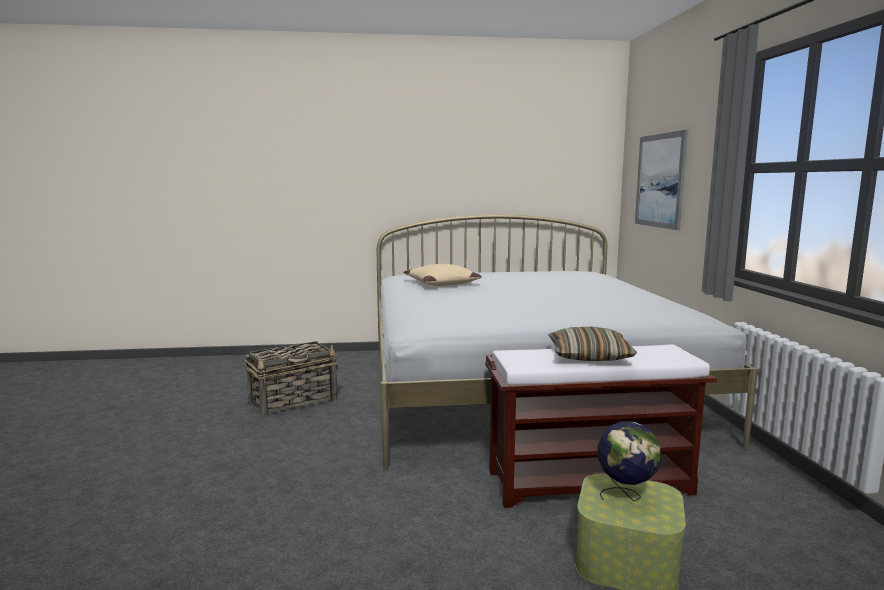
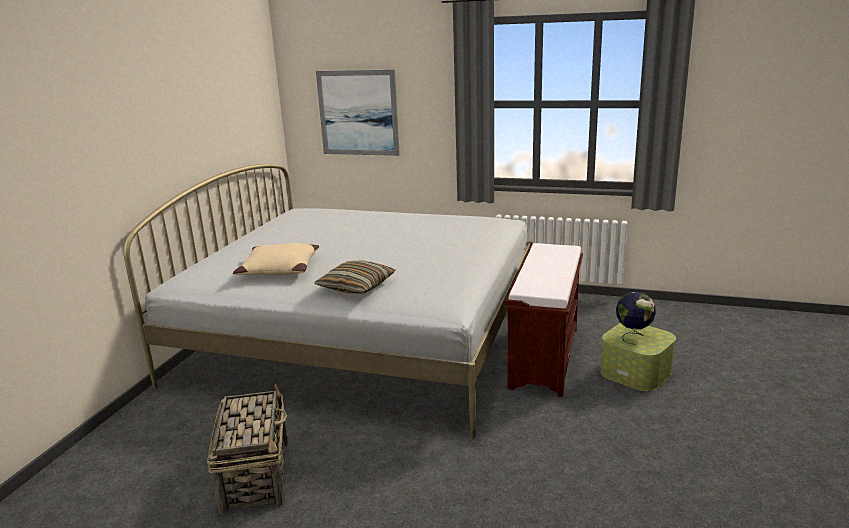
camera: 65 degrees left, 10 degrees up
(589, 356) = (546, 269): pillow -> pillow (356, 286)

